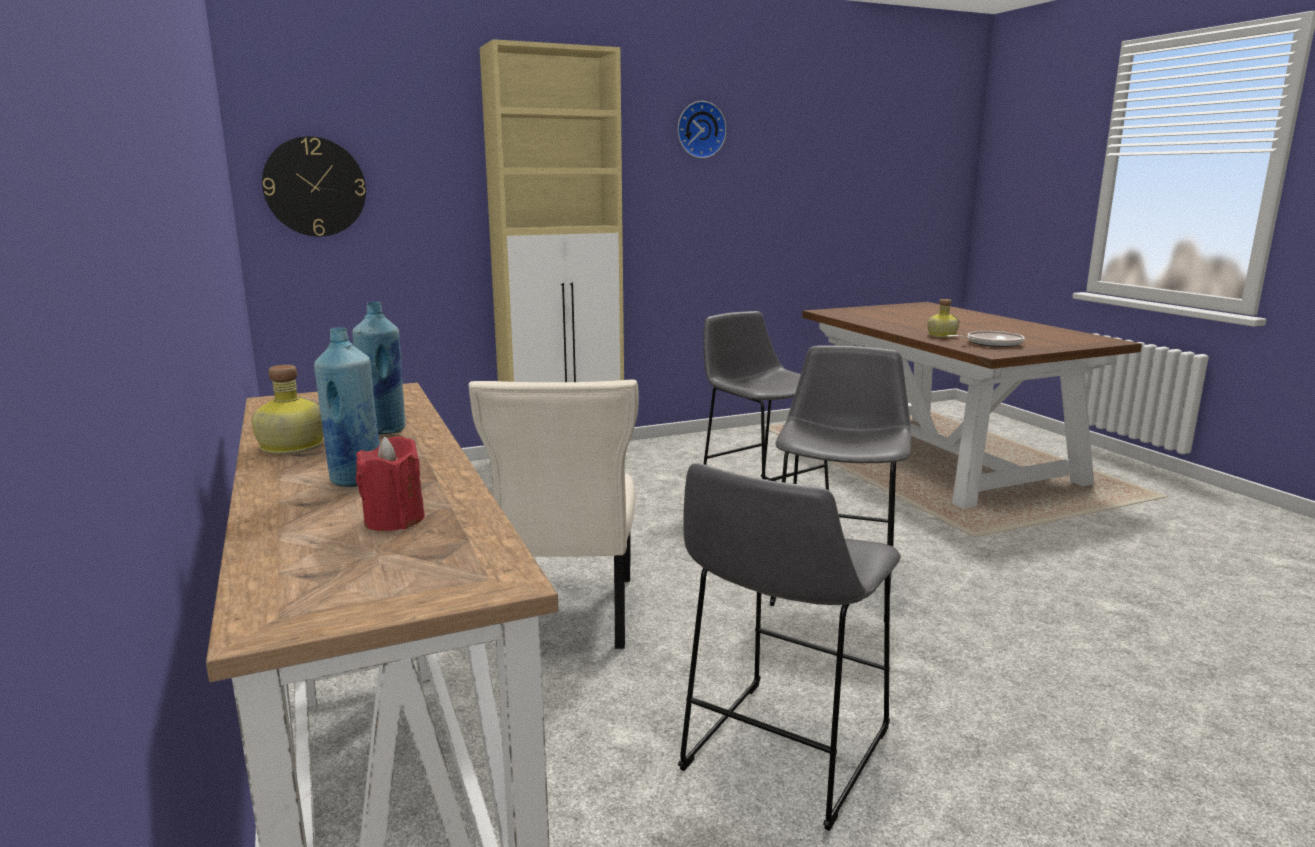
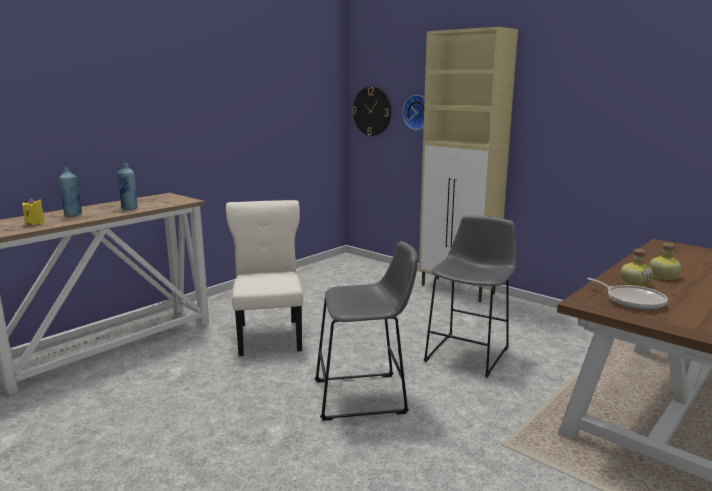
camera: 65 degrees right, 0 degrees up
(290, 447) = (108, 205): bottle -> bottle (662, 276)
(394, 520) = (35, 223): red candle -> yellow candle
(568, 615) = (269, 336): beige chair -> beige chair turned 105 degrees clockwise
(700, 130) = (593, 78): wall clock -> wall clock (418, 112)
(780, 755) = (172, 407): grey stool -> none

